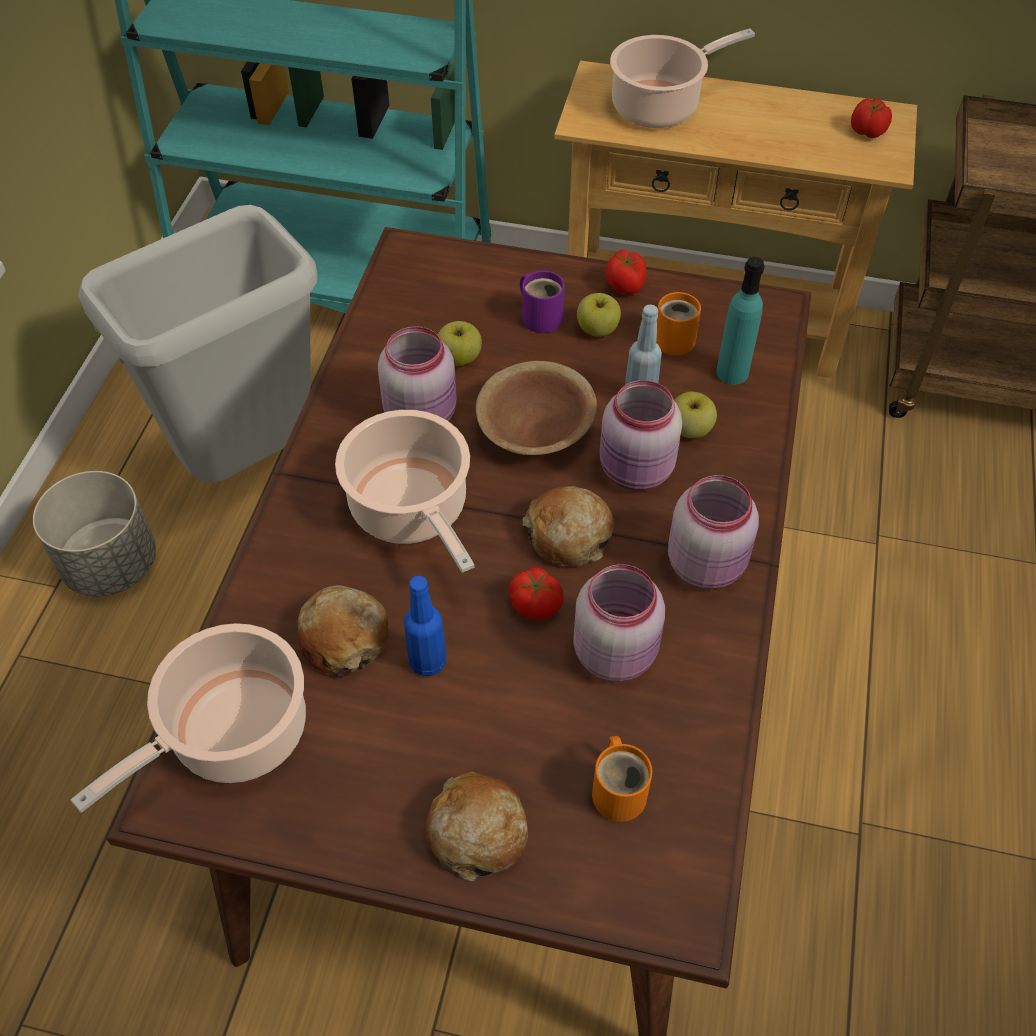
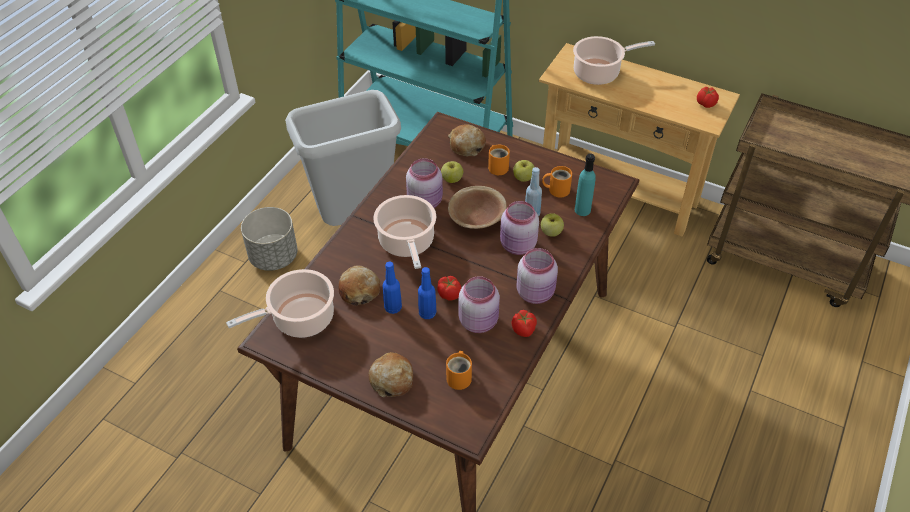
camera: 15 degrees right, 5 degrees down
(503, 658) = (427, 313): none -> blue bottle
(541, 315) = (498, 166): purple mug -> orange mug
(568, 535) = (475, 267): bread -> bread (466, 145)
(625, 285) = (545, 159): tomato -> tomato (523, 329)

